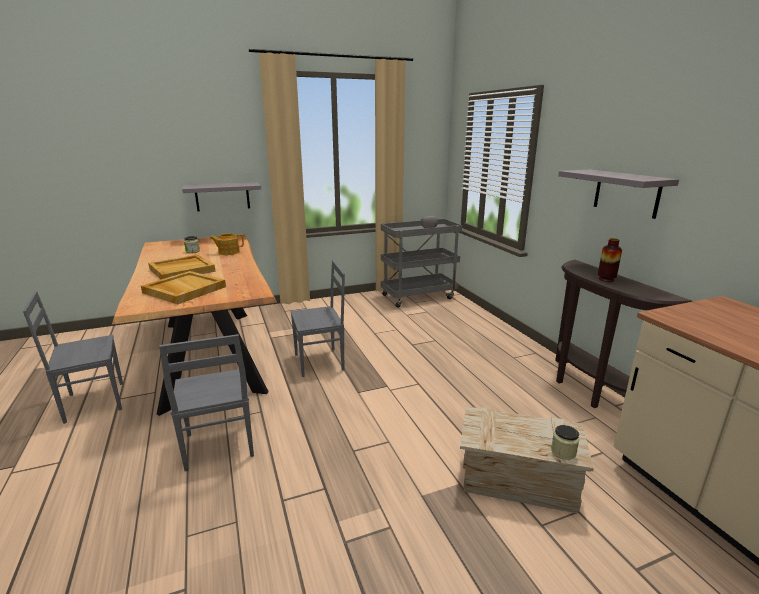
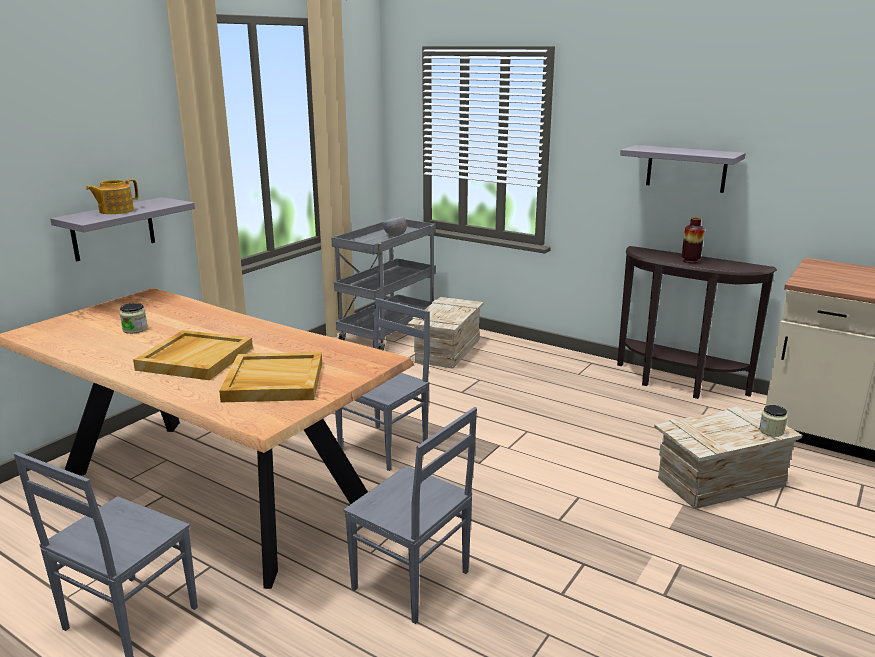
camera: 35 degrees left, 0 degrees up
(228, 252) = (200, 318): teapot -> teapot (115, 211)
(440, 317) = (447, 351): none -> crate

